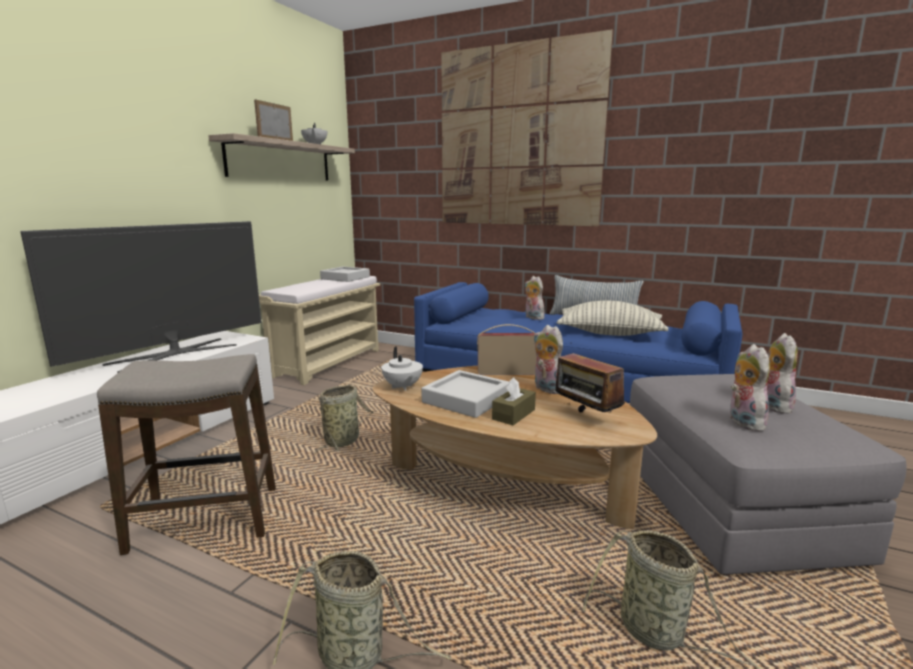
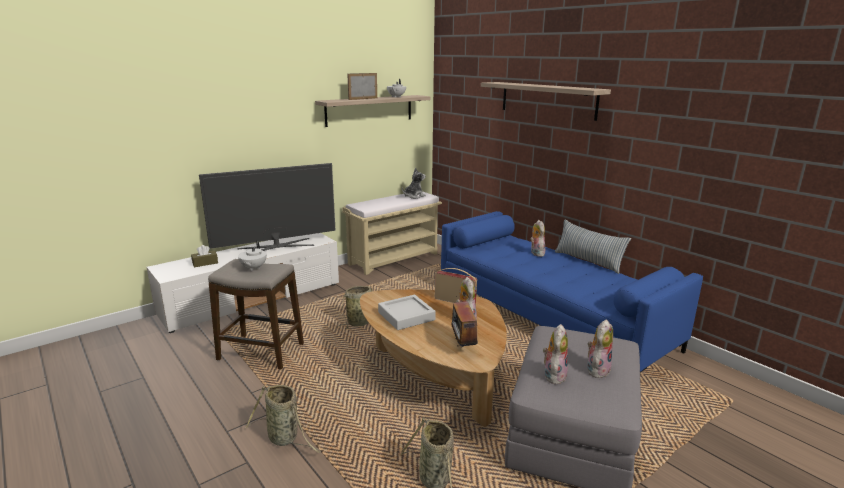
camera: 25 degrees right, 5 degrees up
(345, 278) = (414, 196): grey tray -> plush toy
(402, 387) = (378, 298): white teapot -> white teapot (253, 268)
(513, 414) = (422, 333): brown tissue box -> brown tissue box (205, 263)
(518, 137) = (547, 100): picture -> shelf
(609, 333) = (578, 281): pillow -> none

